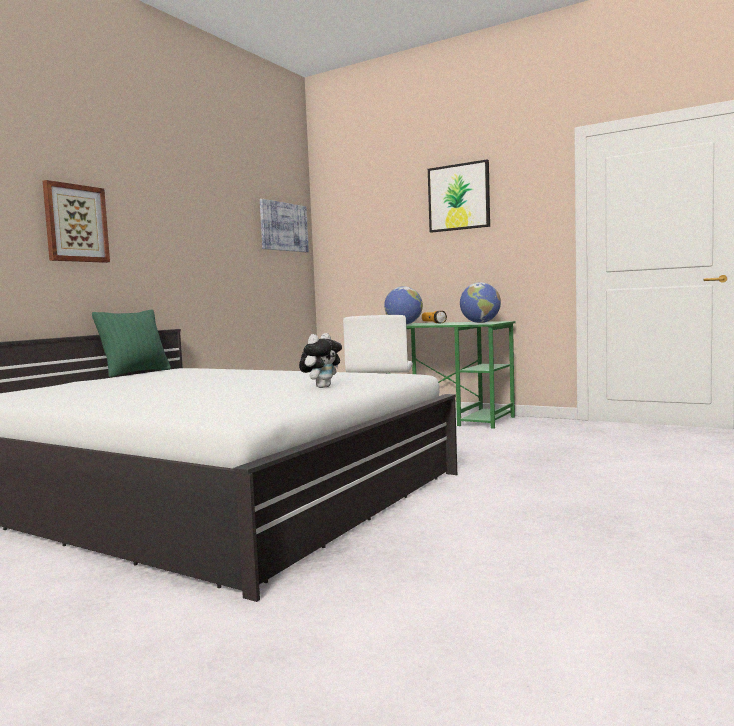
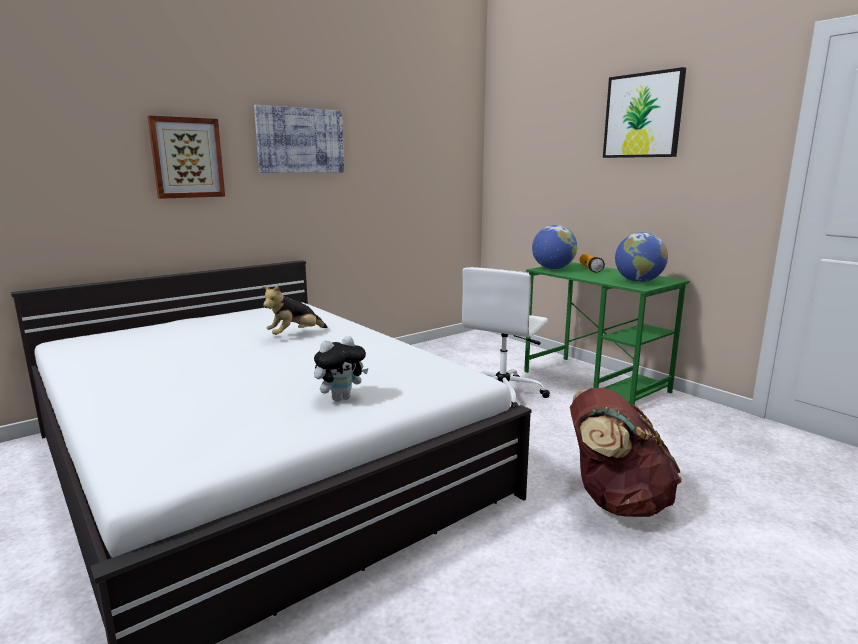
camera: 20 degrees right, 10 degrees up
(135, 373) = (248, 309): green pillow -> none
(216, 376) = (295, 335): none -> plush toy
(283, 227) = (445, 142): picture -> picture (300, 140)
(521, 465) = (615, 501): none -> brown backpack

